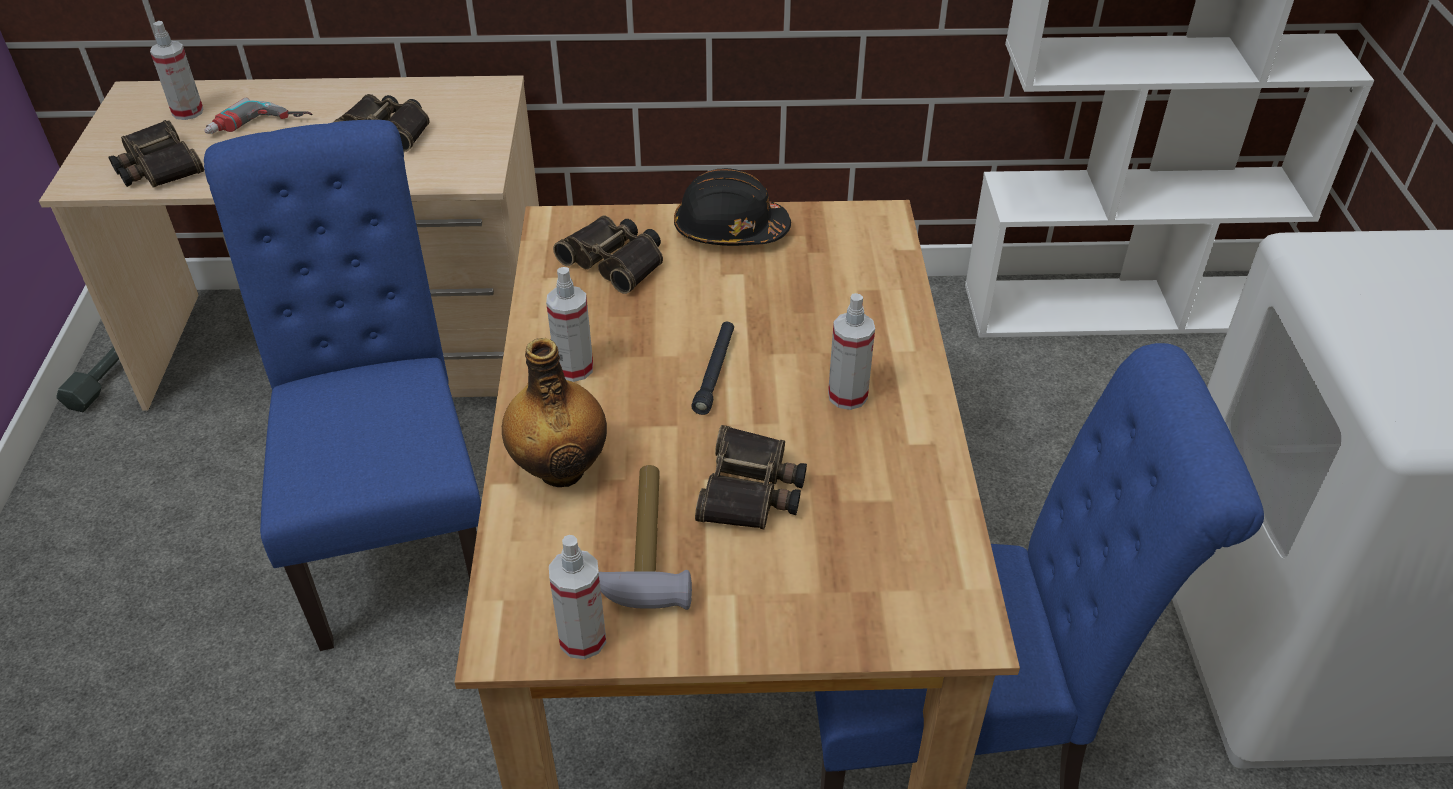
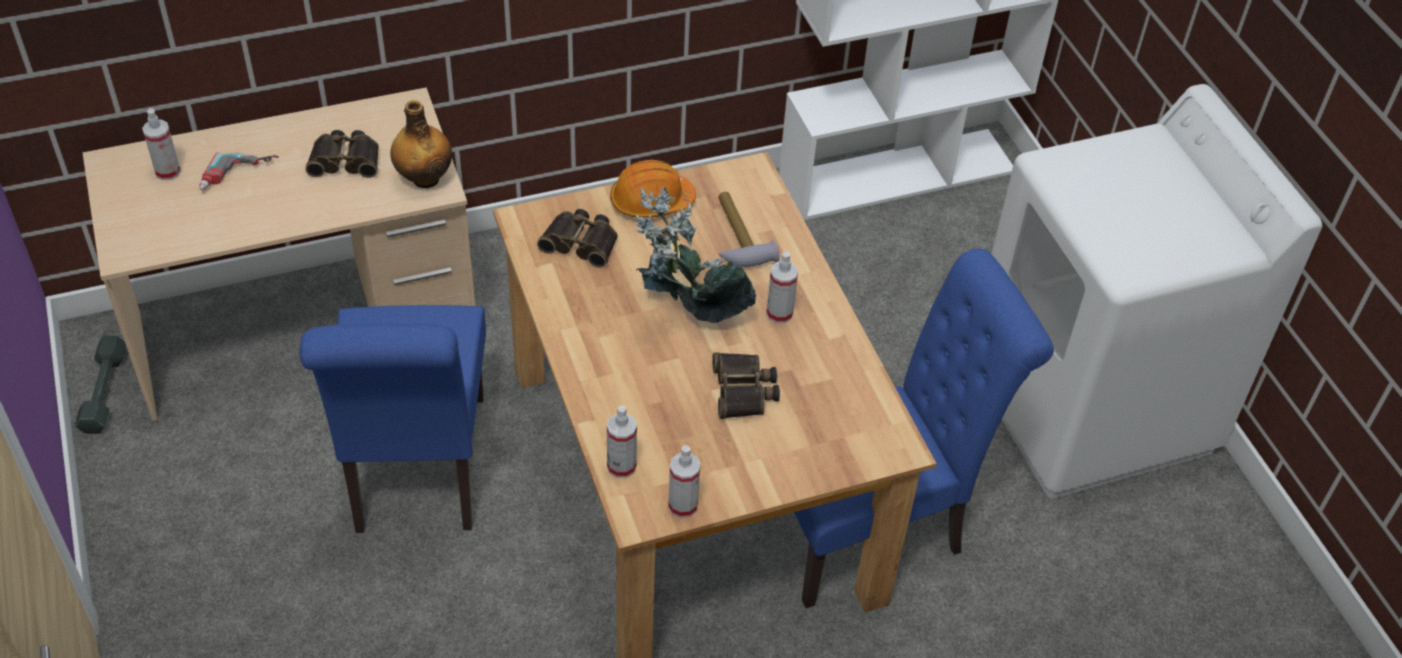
camera: 20 degrees left, 5 degrees up
(157, 166) = (177, 227): binoculars -> none
(395, 532) = (417, 472): blue chair -> blue chair turned 150 degrees counterclockwise
(560, 468) = (617, 403): bottle -> bottle (424, 178)
(574, 368) = (592, 331): spray bottle -> spray bottle (621, 466)
(642, 547) = (693, 442): hammer -> hammer (736, 237)
(715, 372) = (687, 314): black flashlight -> potted plant
(730, 230) = (651, 202): black hard hat -> orange hard hat

